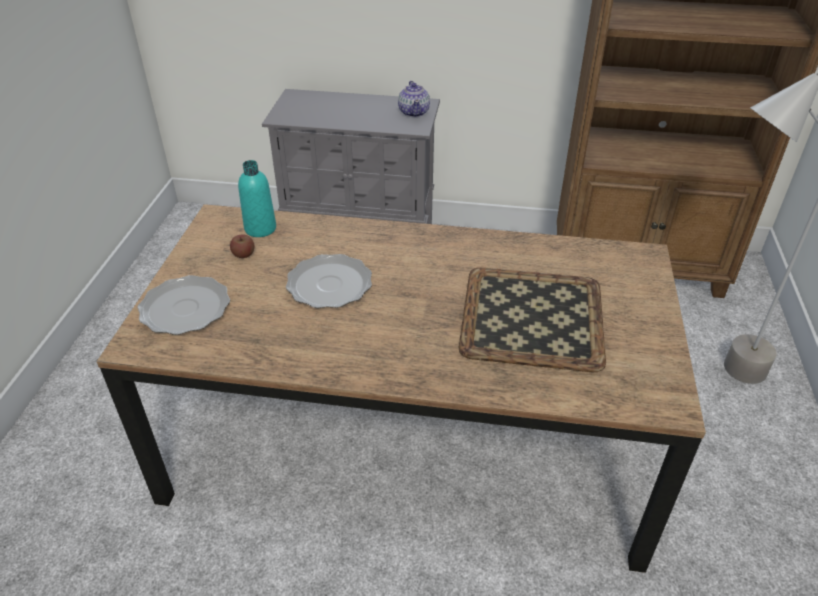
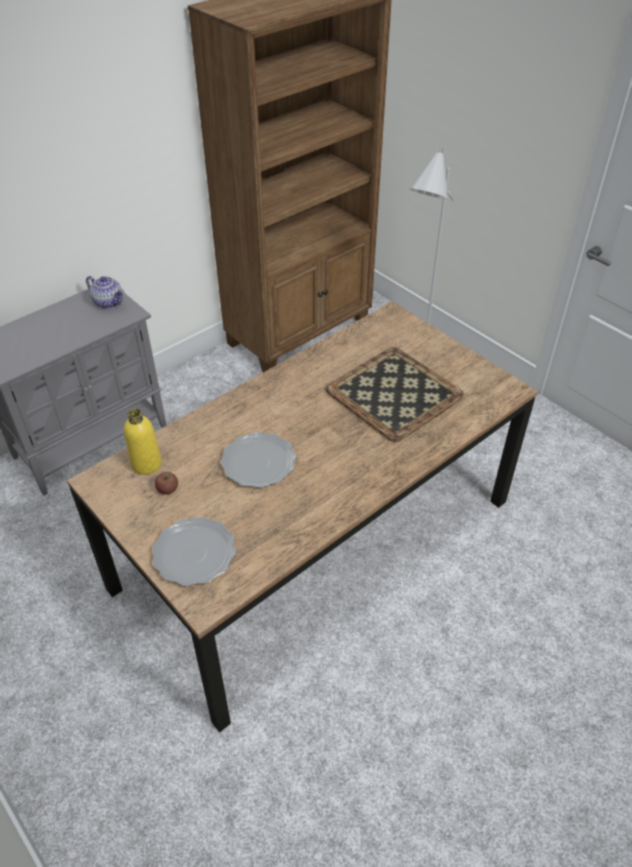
camera: 50 degrees left, 5 degrees up
(260, 228) = (146, 464): turquoise bottle -> yellow bottle

